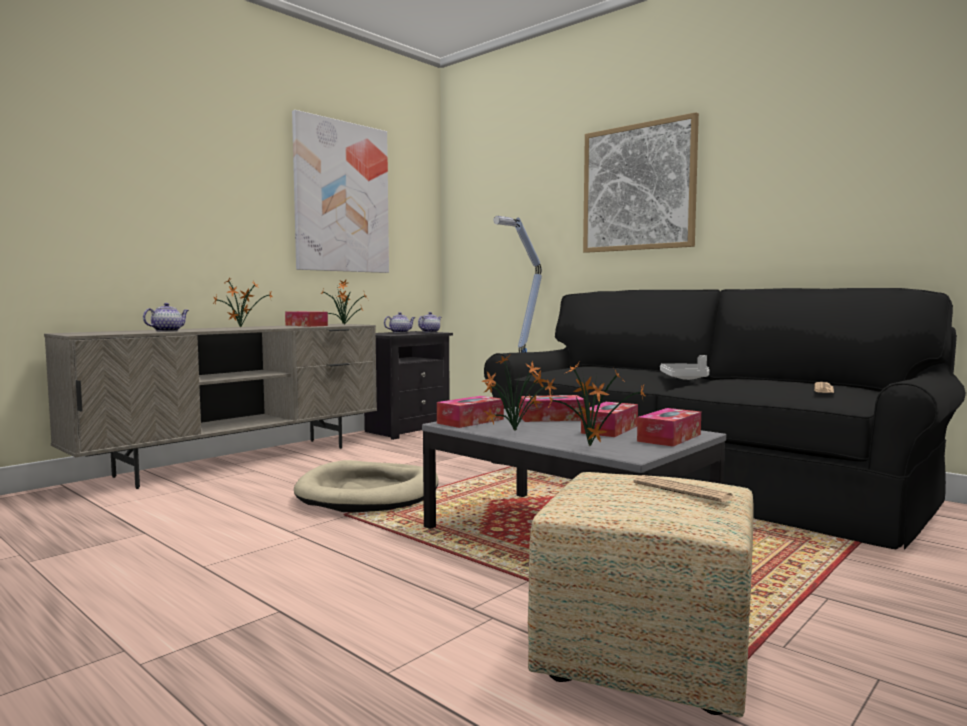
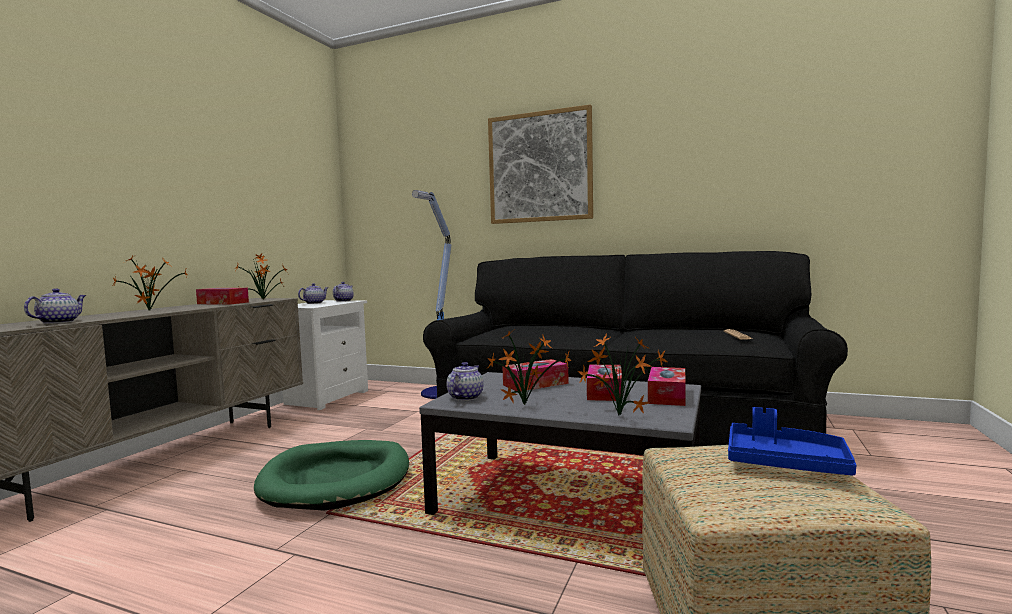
camera: 20 degrees left, 0 degrees up
(341, 197) = (247, 169): picture -> none
(369, 493) = (336, 479): beige dog bed -> green dog bed
(405, 430) = (325, 398): black nightstand -> white nightstand
(470, 421) = (465, 397): tissue box -> teapot
(682, 490) = (785, 463): newspaper -> blue tray
(686, 379) = (614, 333): grey tray -> none

